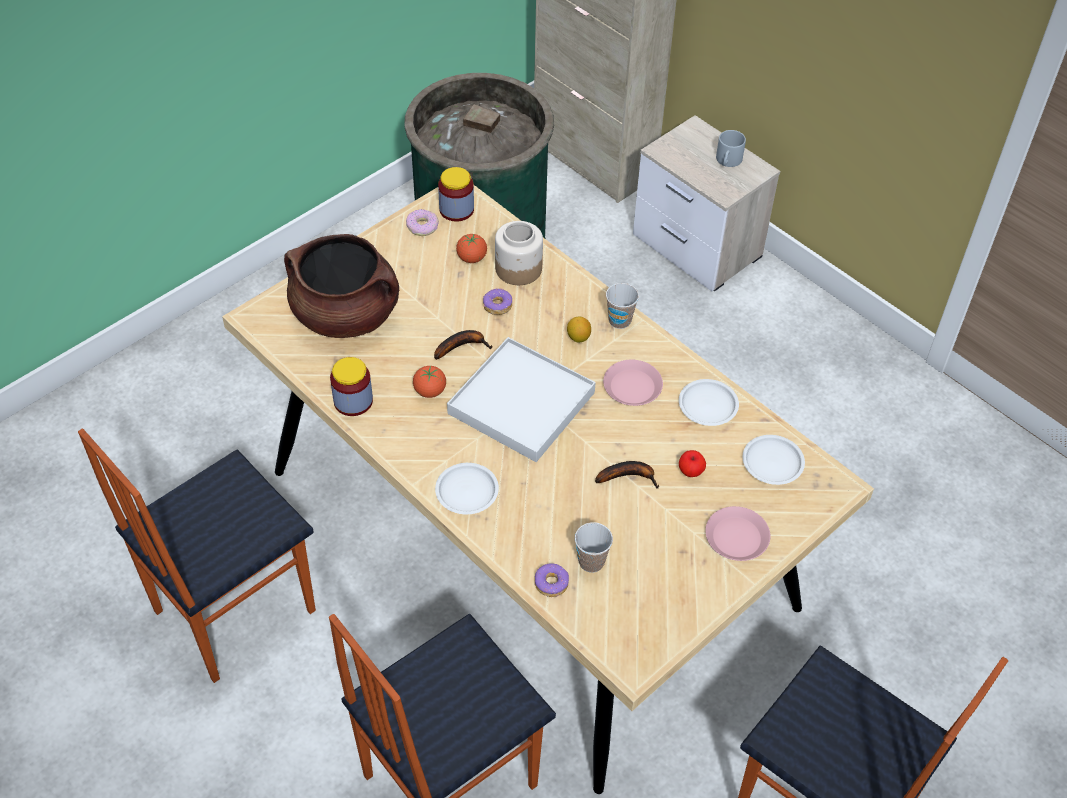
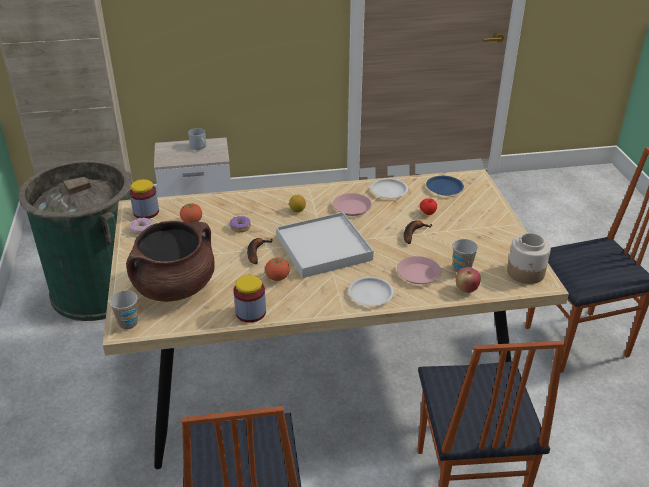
camera: 55 degrees left, 15 degrees down
(518, 269) = (221, 209): jar -> jar (526, 273)
(551, 583) = (466, 289): donut -> apple
(619, 320) = (301, 193): cup -> cup (128, 323)
(736, 537) = (483, 217): pink plate -> pink plate (418, 274)
(773, 462) = (444, 188): white plate -> blue plate

